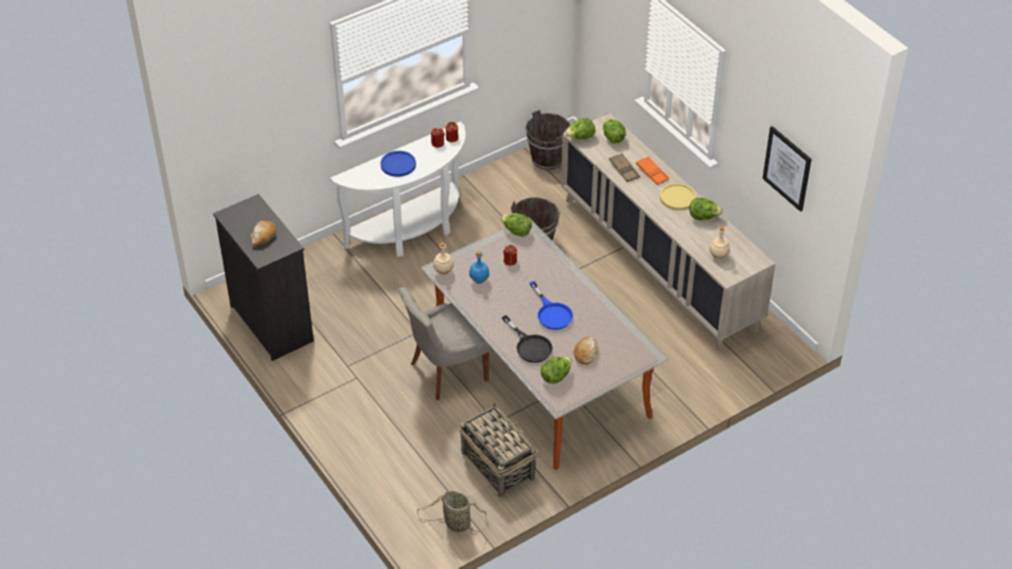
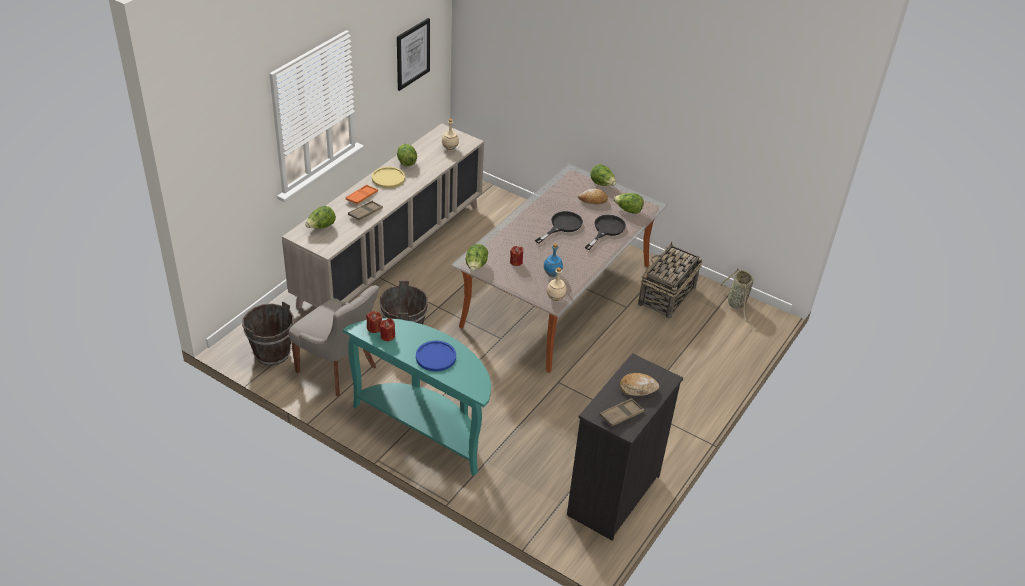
camera: 115 degrees left, 5 degrees down
(243, 217) = (621, 415): none -> brown tray
(411, 231) = (426, 427): white console table -> turquoise console table
(446, 371) = (593, 350): grey chair -> grey chair (338, 369)
(552, 313) = (562, 226): blue frying pan -> black frying pan
(580, 137) = (329, 247): lettuce -> lettuce (602, 184)

